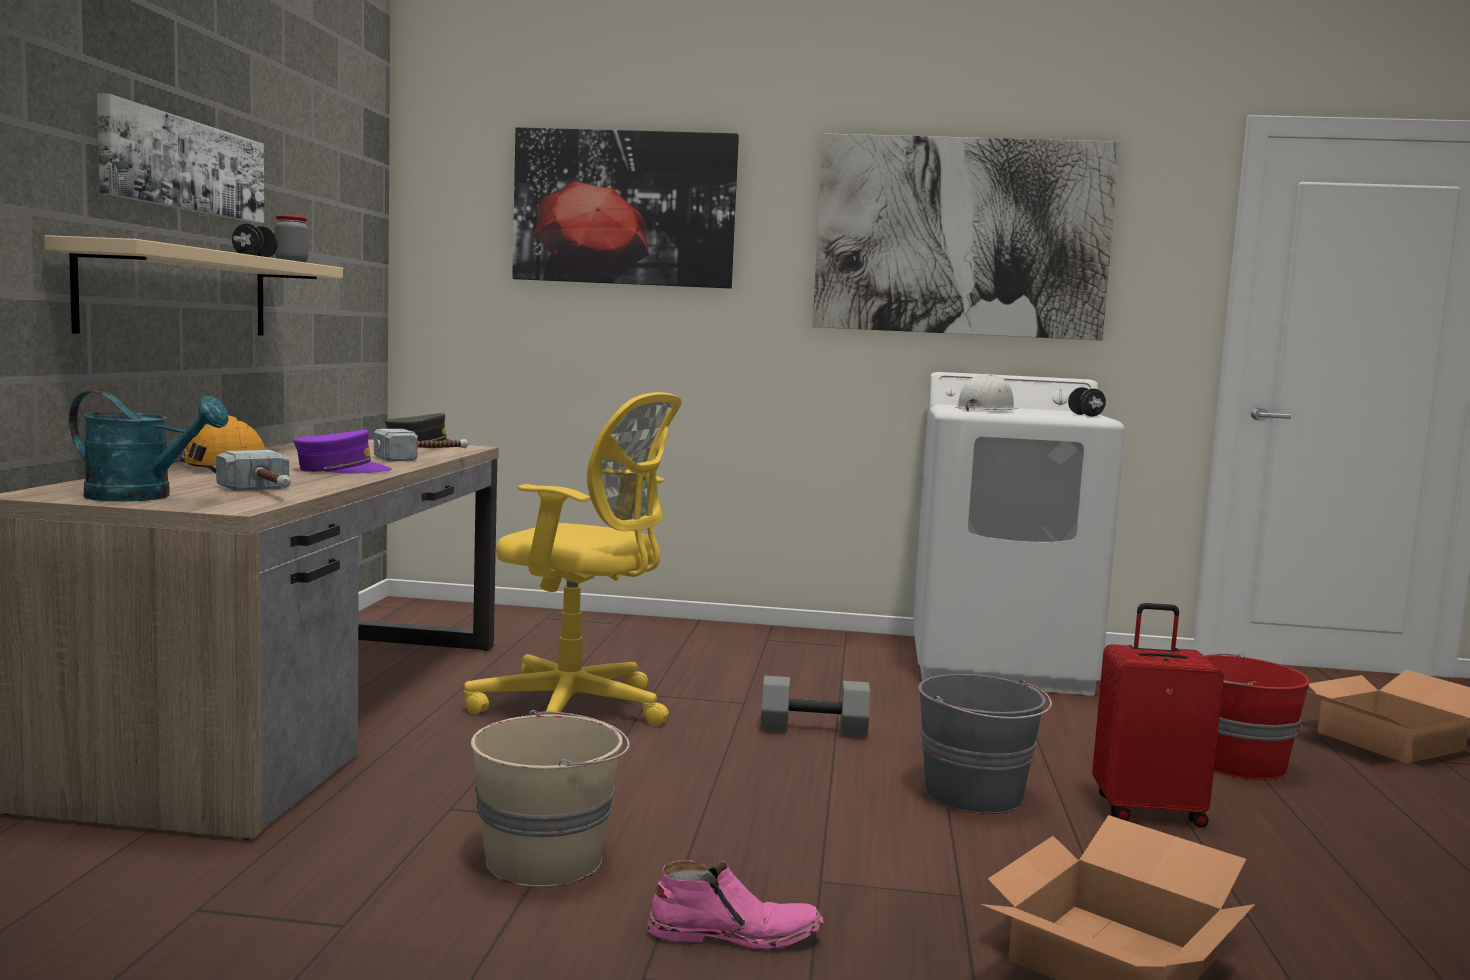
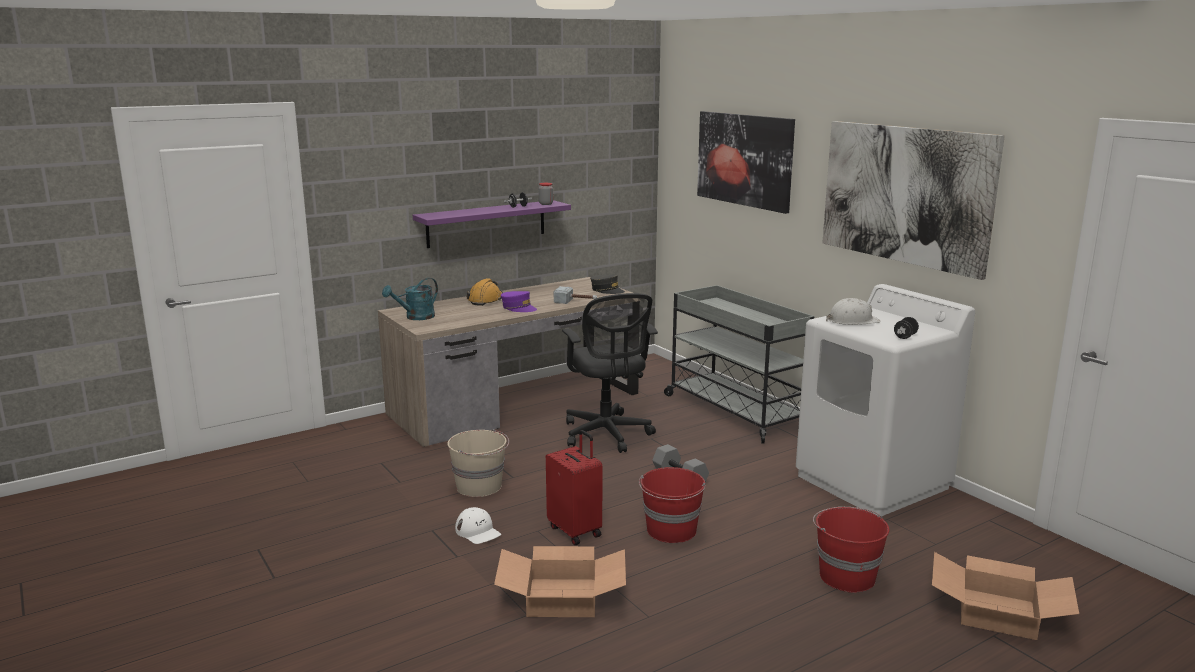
camera: 50 degrees right, 10 degrees up
(142, 497) = (415, 317): turquoise watering can -> turquoise watering can turned 75 degrees clockwise
(178, 293) = (486, 223): beige shelf -> purple shelf
(184, 165) = (489, 170): picture -> none
(264, 492) = (454, 320): hammer -> none
(577, 709) = (607, 435): yellow office chair -> black office chair
(674, 635) = (734, 411): none -> grey cart
(734, 934) = (478, 531): pink boot -> white cap
(975, 795) = (671, 531): grey bucket -> red bucket
(1147, 810) = (728, 570): red suitcase -> red suitcase (576, 531)

